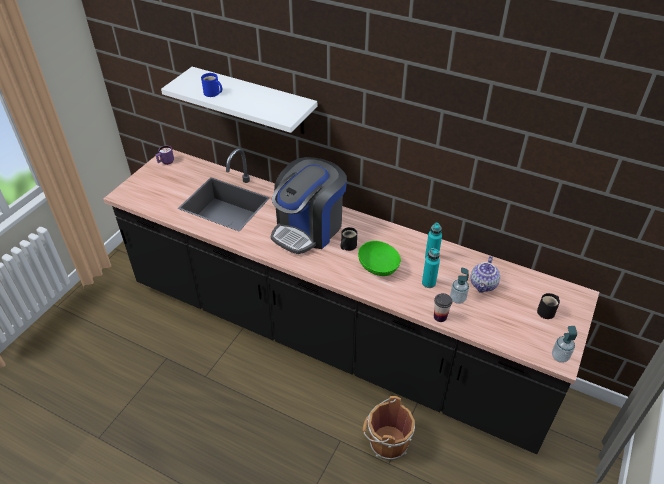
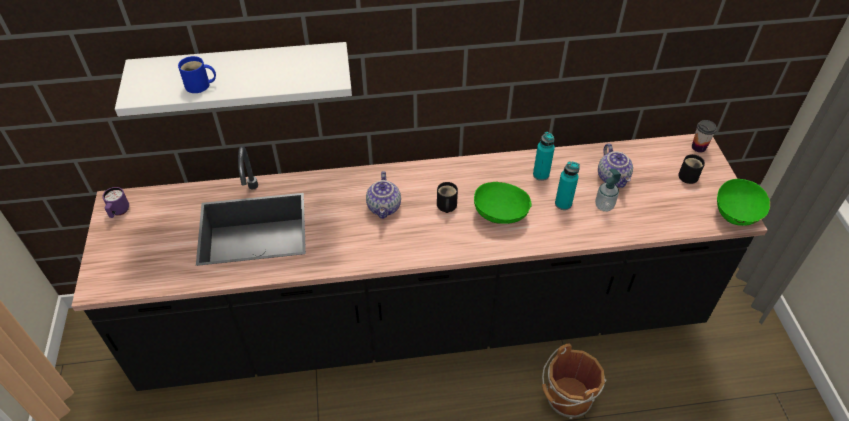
camera: 35 degrees left, 5 degrees up
(309, 228) = (385, 207): coffee machine -> teapot
(440, 317) = (606, 234): cup -> cup (698, 147)
(559, 356) = (736, 214): soap dispenser -> green bowl

